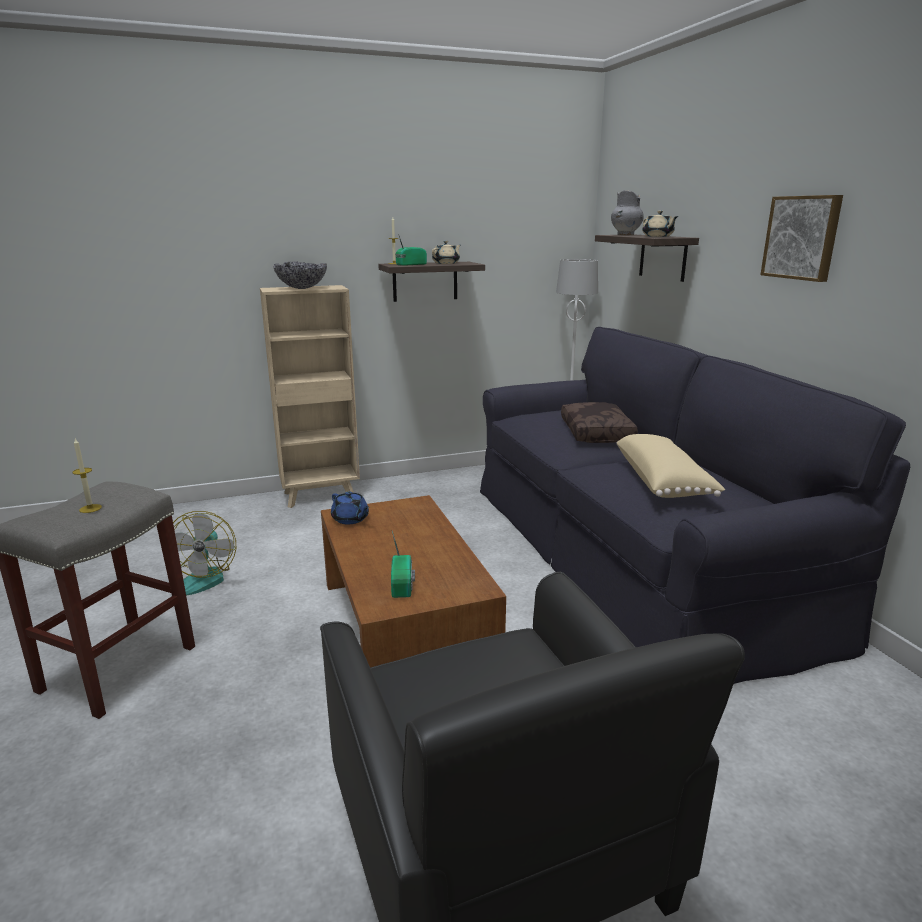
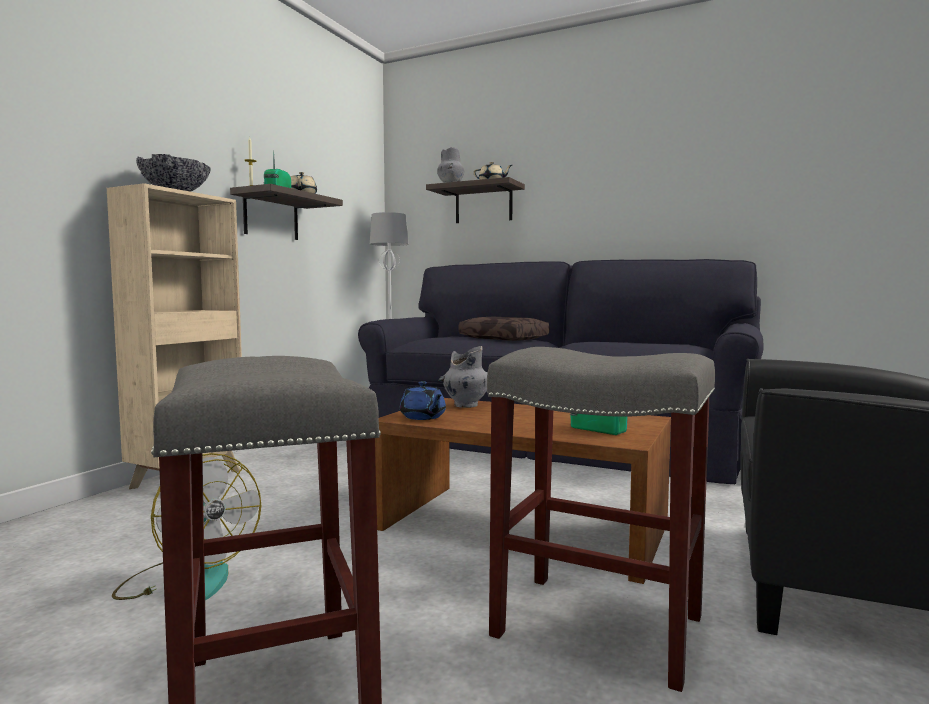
camera: 45 degrees left, 15 degrees down
(90, 508) = (282, 370): candle -> none
(283, 724) = (595, 626): none -> grey stool
(350, 519) = (423, 417): blue teapot -> blue teapot turned 60 degrees clockwise
(412, 514) = (465, 405): none -> grey vase
(663, 482) = (625, 343): beige pillow -> none
(802, 237) = (629, 172): picture -> none

